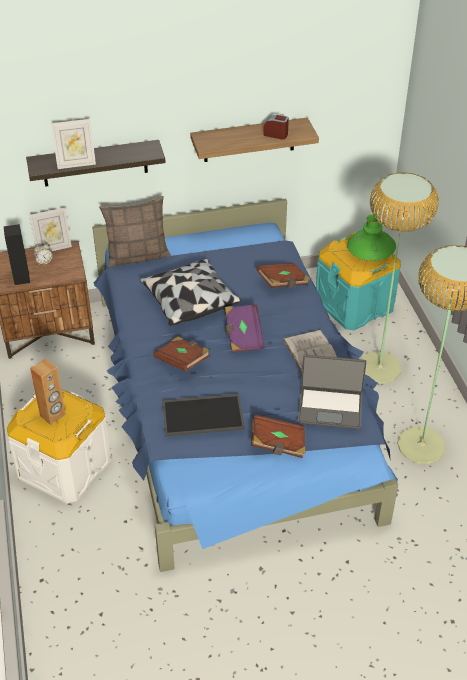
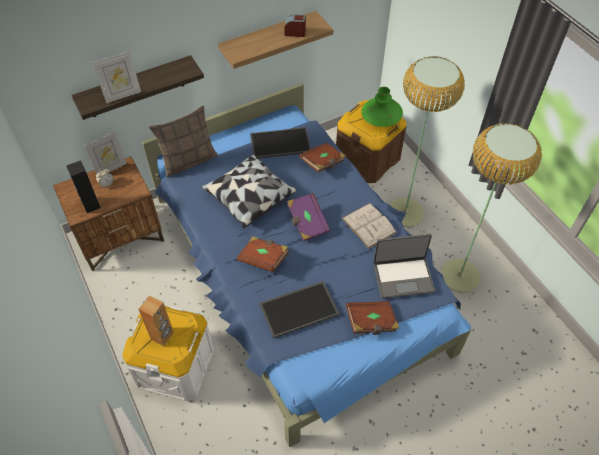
camera: 15 degrees left, 10 degrees up
(242, 257) = (280, 144): none -> tray
(354, 304) = (367, 159): turquoise storage box -> brown storage box

